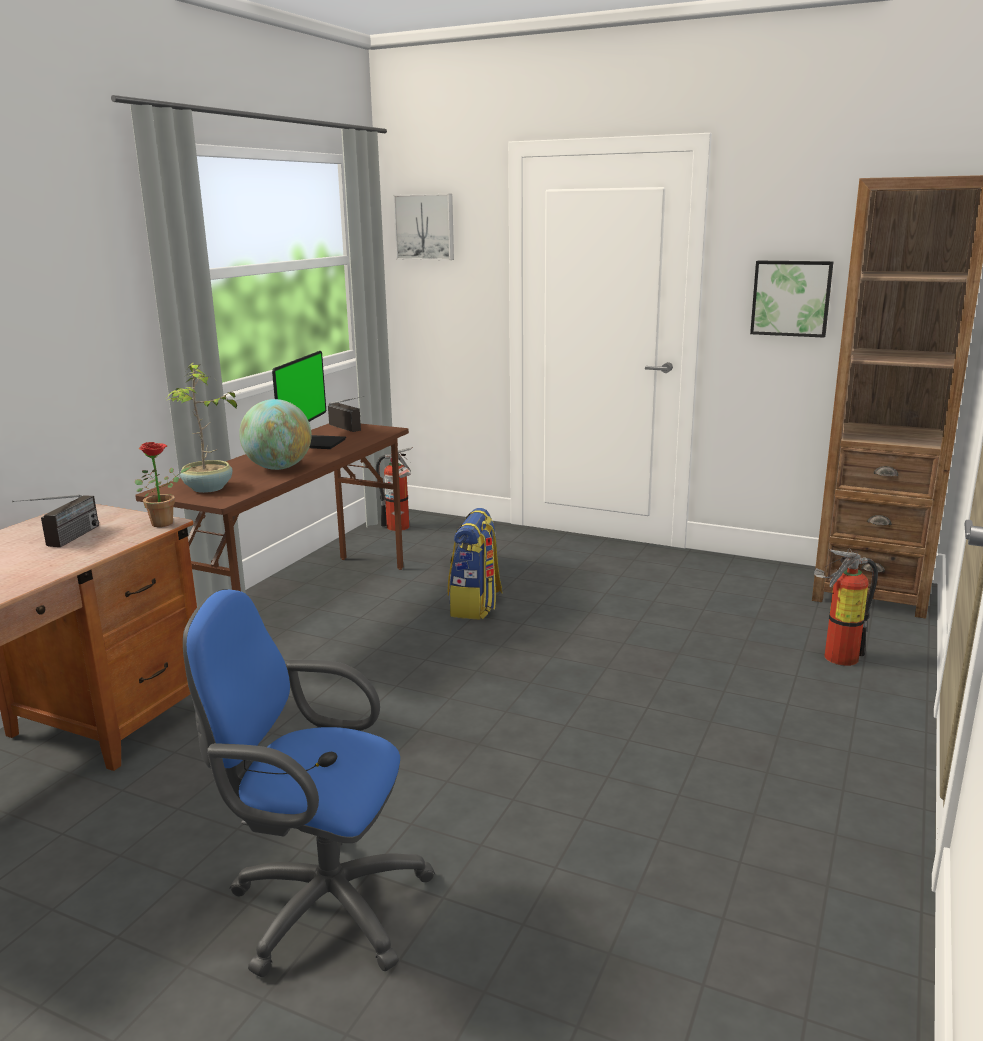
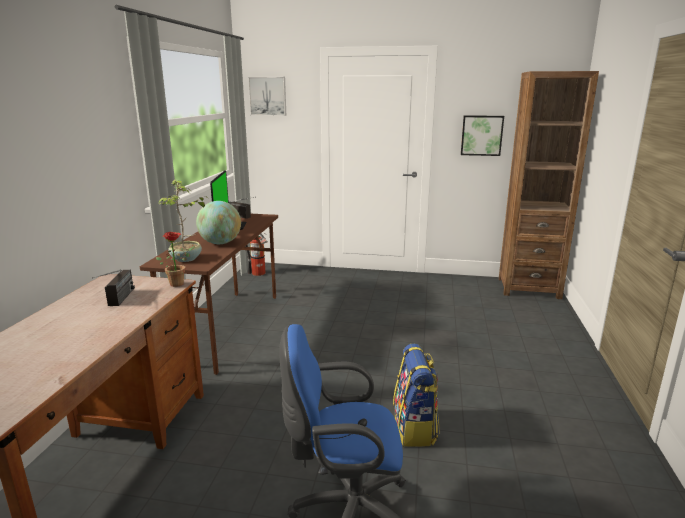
camera: 15 degrees left, 0 degrees up
(476, 606) = (331, 316): backpack -> backpack (415, 428)
(835, 657) = (533, 324): fire extinguisher -> none

